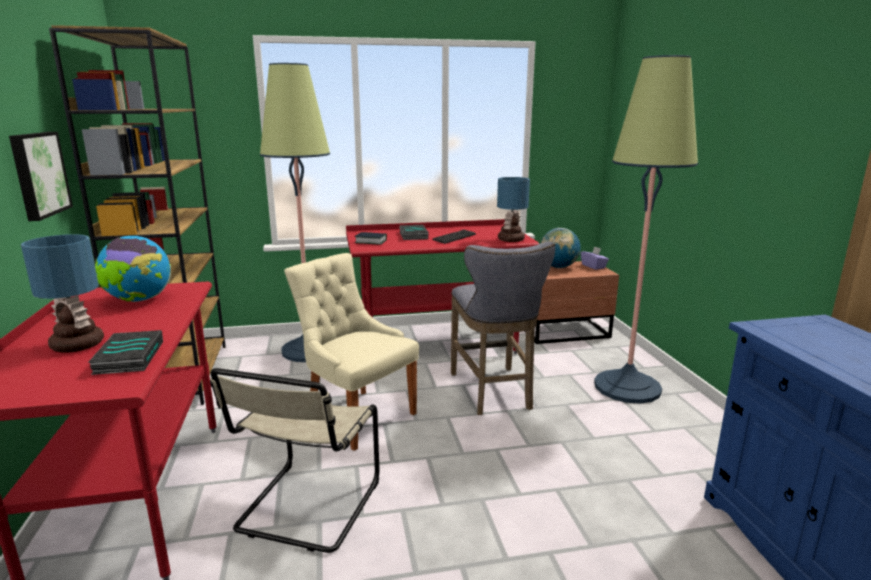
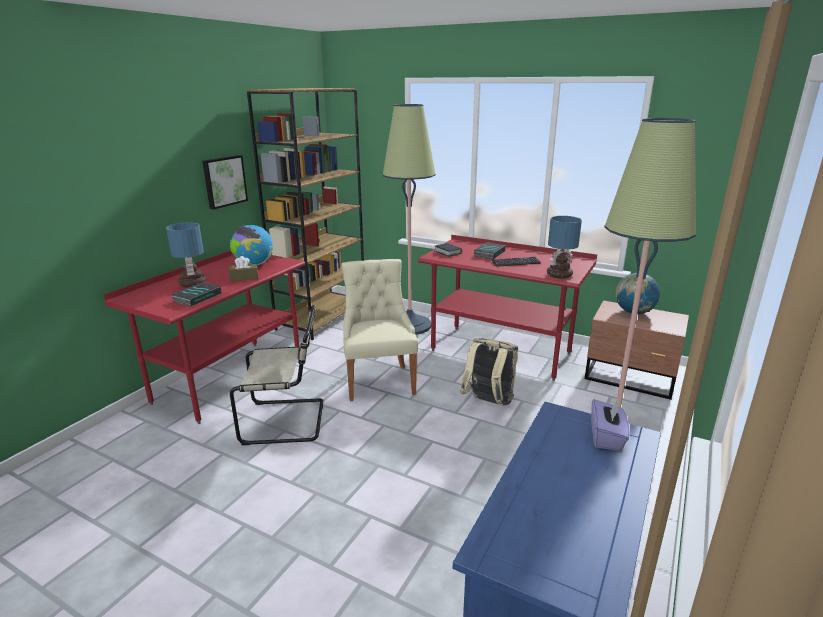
camera: 40 degrees right, 5 degrees up
(158, 317) = (244, 277): none -> brown tissue box
(306, 508) = (287, 421): beige chair -> beige chair turned 150 degrees counterclockwise
(493, 393) = (488, 403): grey stool -> beige backpack
(593, 266) = (673, 321): purple tissue box -> purple tissue box (606, 437)

